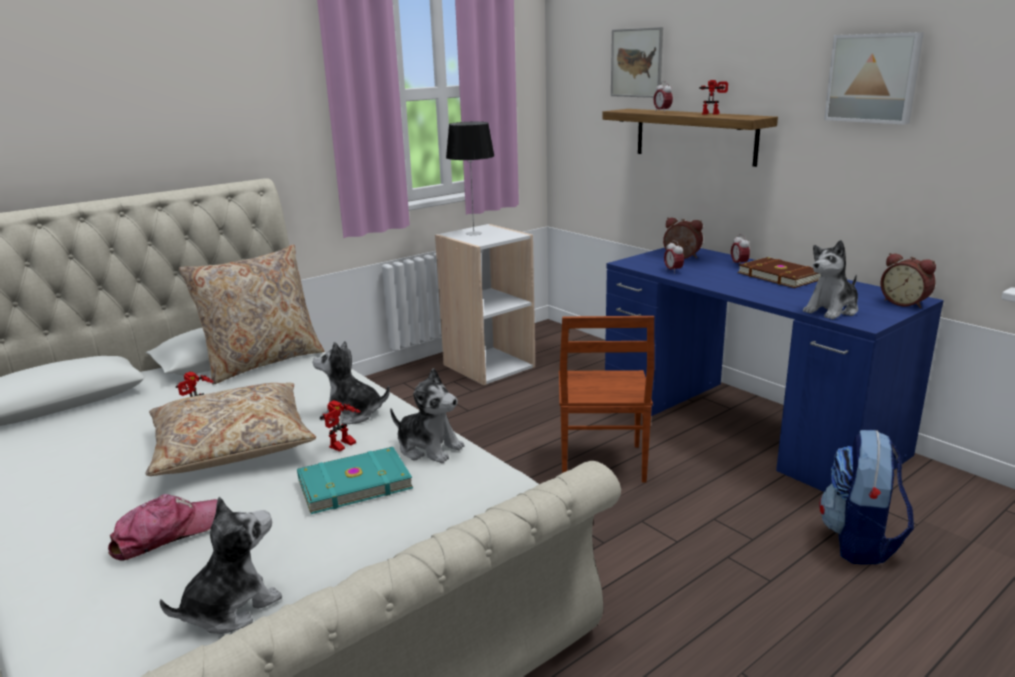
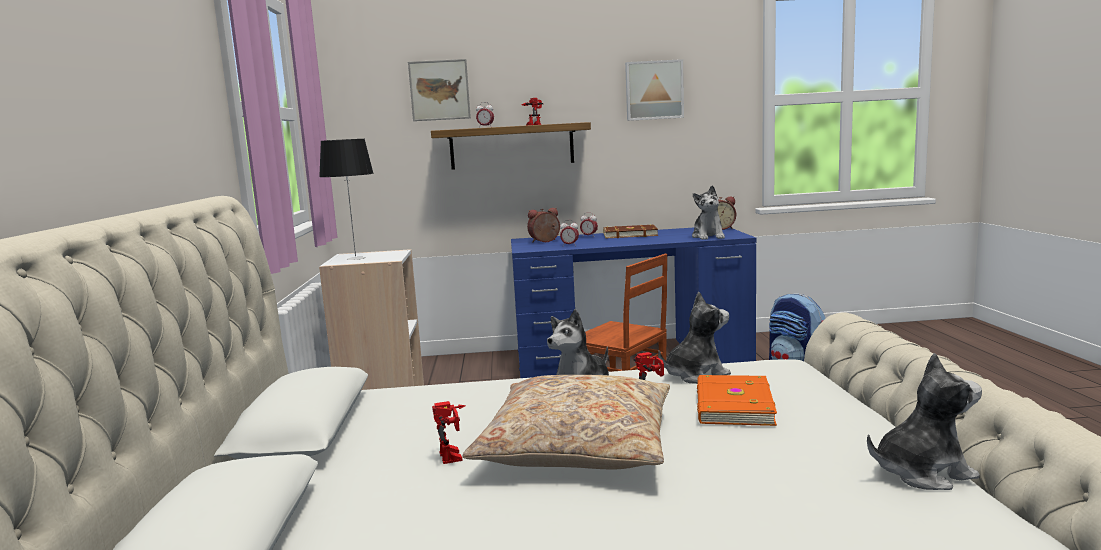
camera: 55 degrees left, 10 degrees down
(166, 534) = (767, 486): cap -> none
(231, 607) = (921, 472): plush toy -> plush toy turned 90 degrees clockwise
(263, 362) = (362, 413): beige pillow -> none
(353, 483) = (732, 405): turquoise book -> orange book

